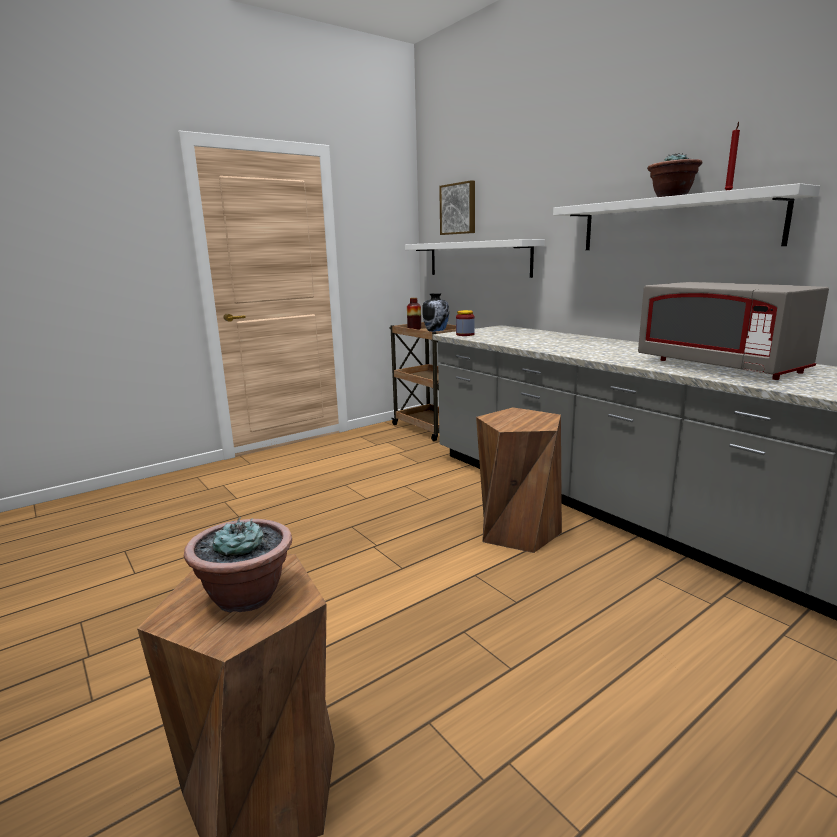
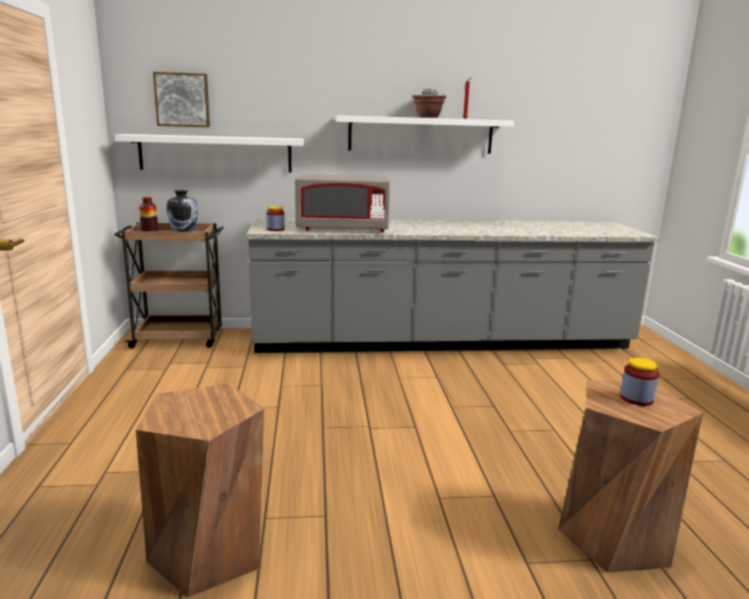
camera: 60 degrees left, 0 degrees up
(246, 596) = (636, 399): potted plant -> jar
(517, 531) = (412, 375): brown stool -> brown stool (208, 552)
(720, 366) = (493, 228): grey microwave -> grey microwave (343, 229)

